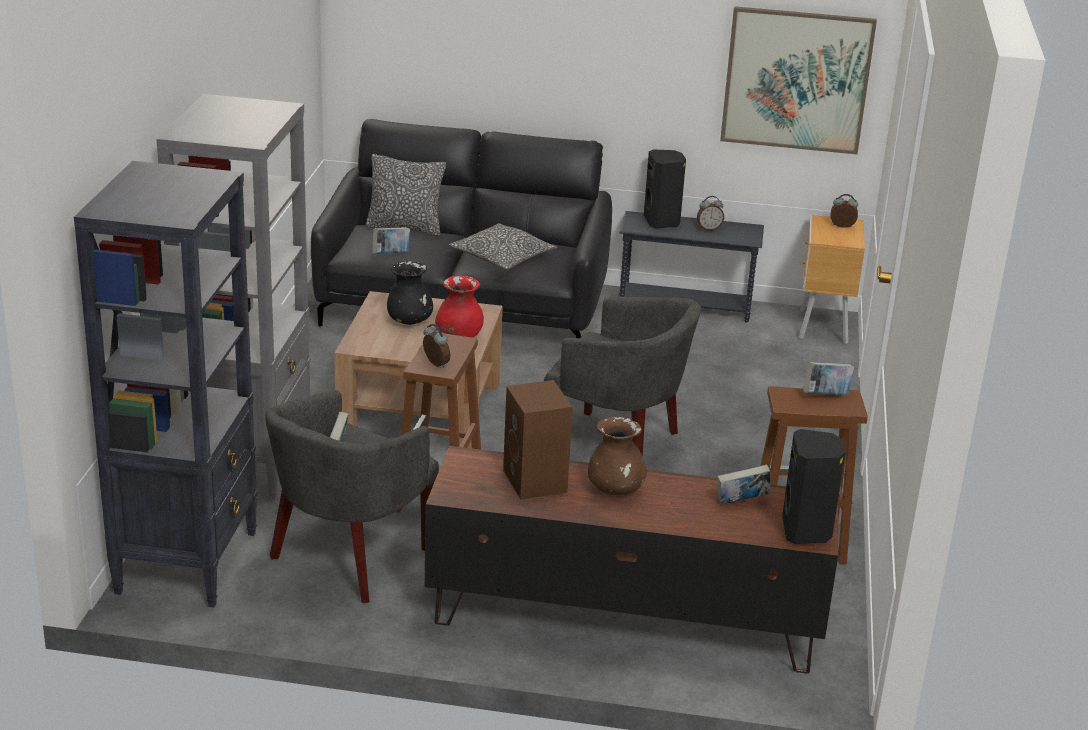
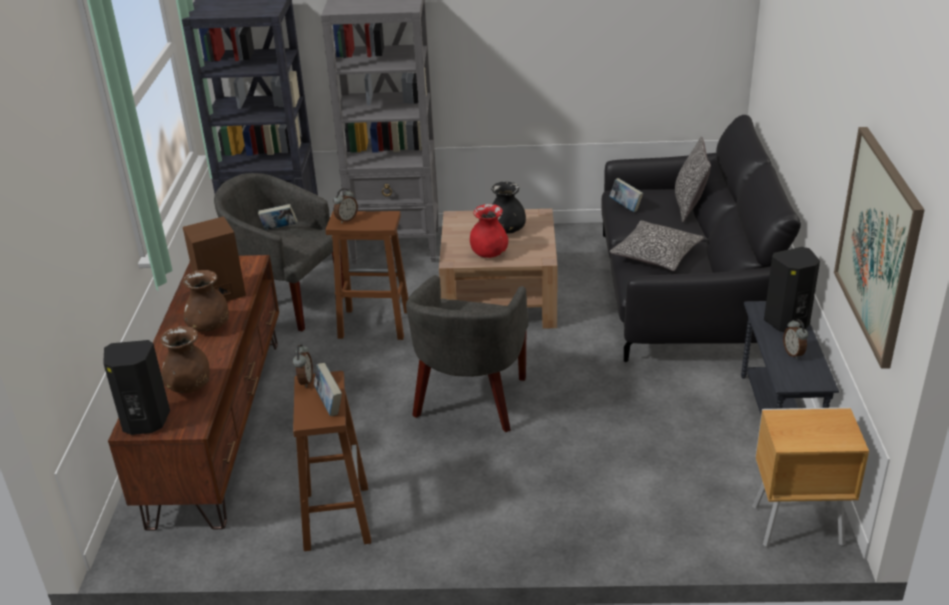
camera: 85 degrees right, 5 degrees up
(741, 502) = (190, 387): book -> brown vase
(842, 227) = (830, 433): alarm clock -> alarm clock (305, 381)

